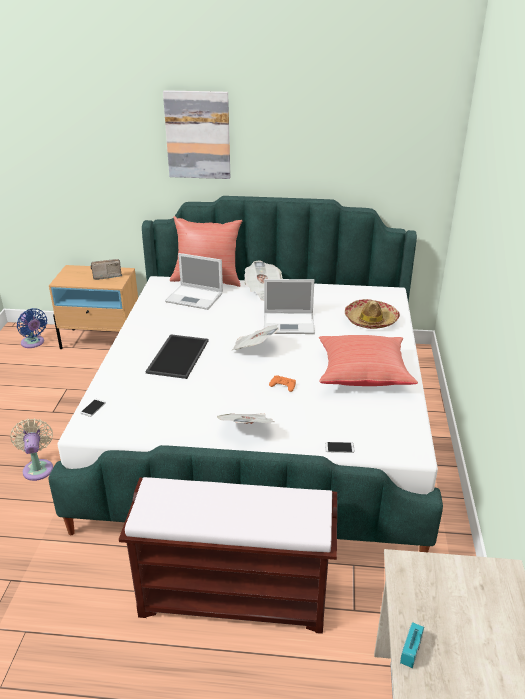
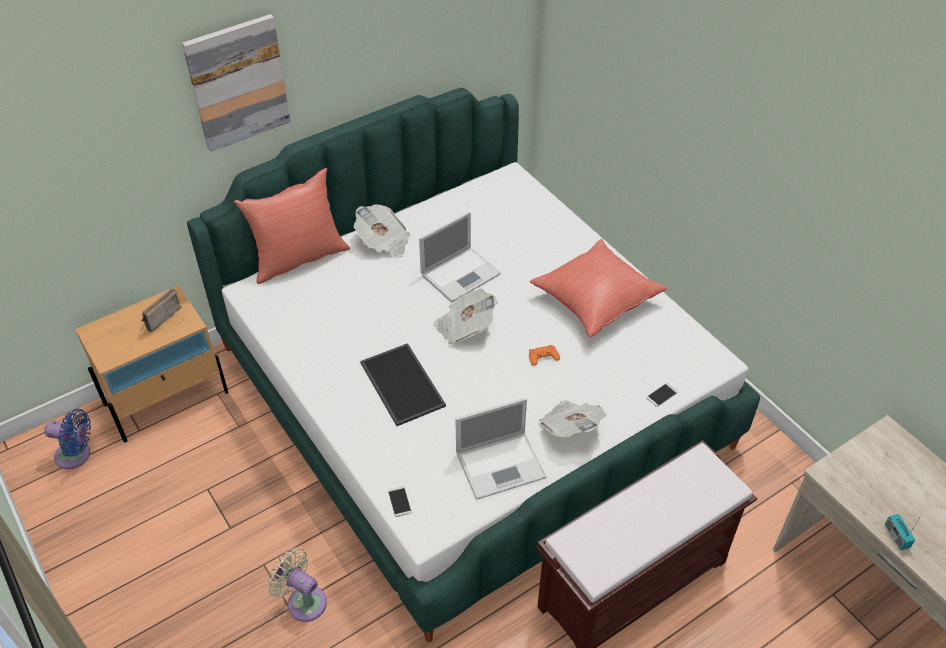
camera: 40 degrees left, 15 degrees up
(195, 297) = (319, 293): laptop -> laptop (502, 464)
(371, 320) = (532, 226): hat -> none

